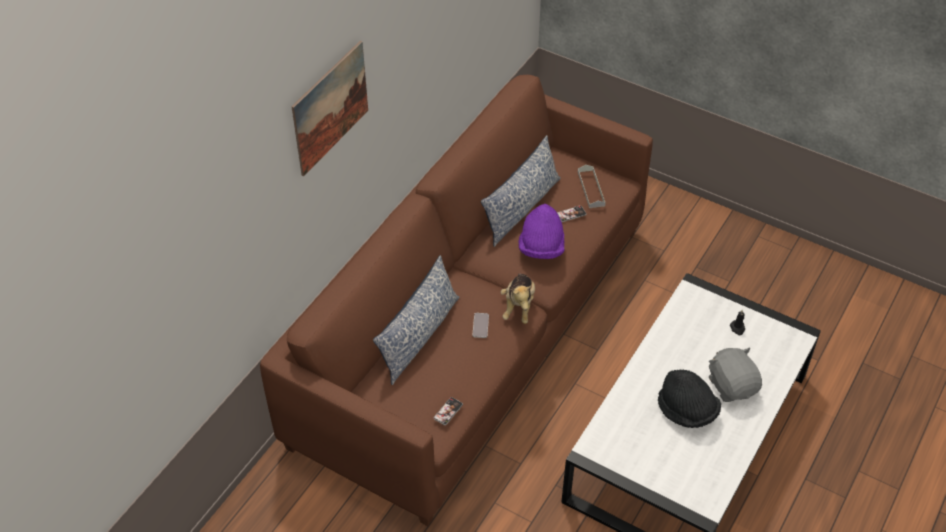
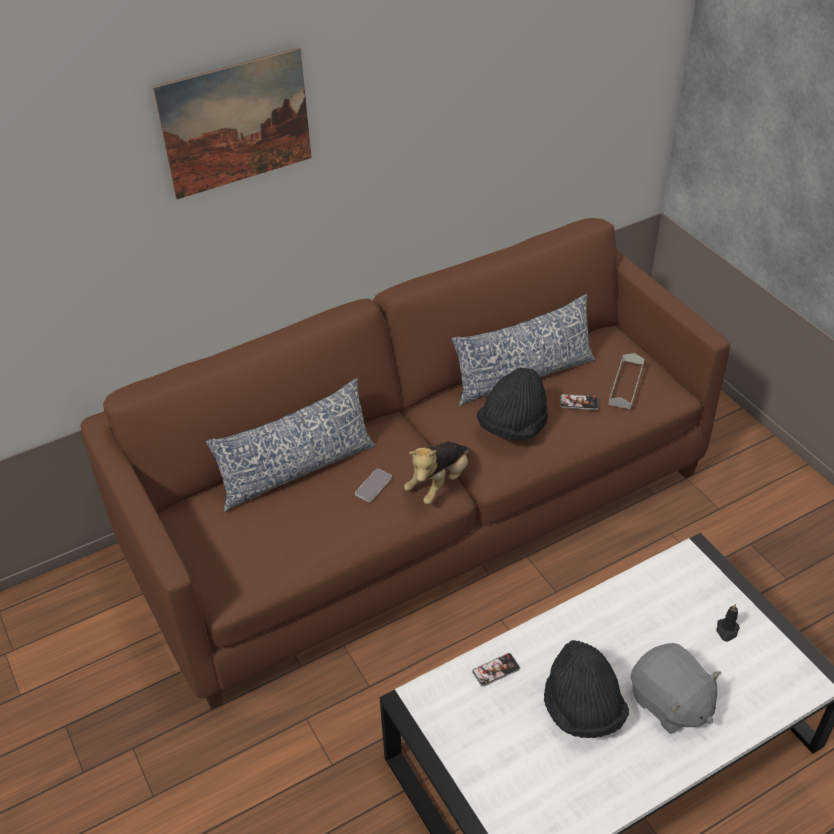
camera: 30 degrees right, 5 degrees down
(448, 411) = (263, 569): phone -> phone (496, 670)
(541, 248) = (513, 426): purple hat -> black hat
(732, 385) = (670, 703): grey plush toy -> grey plush toy turned 135 degrees clockwise

